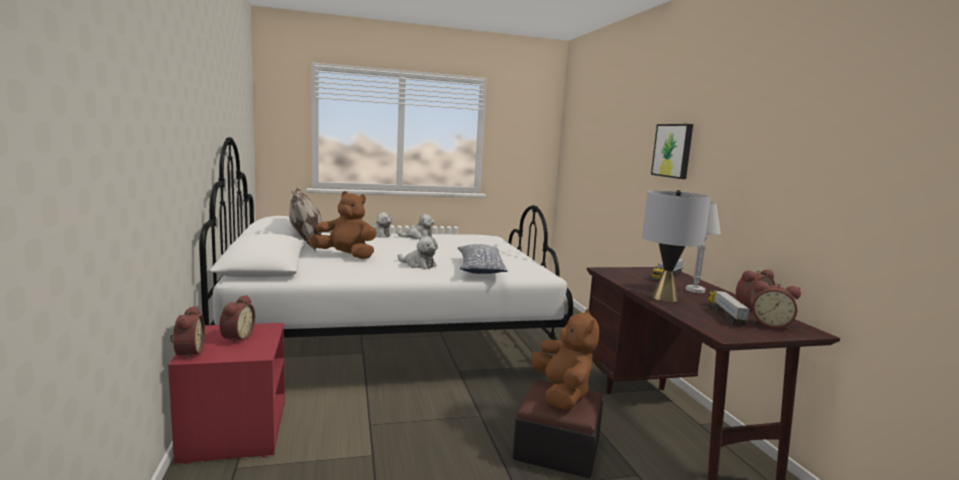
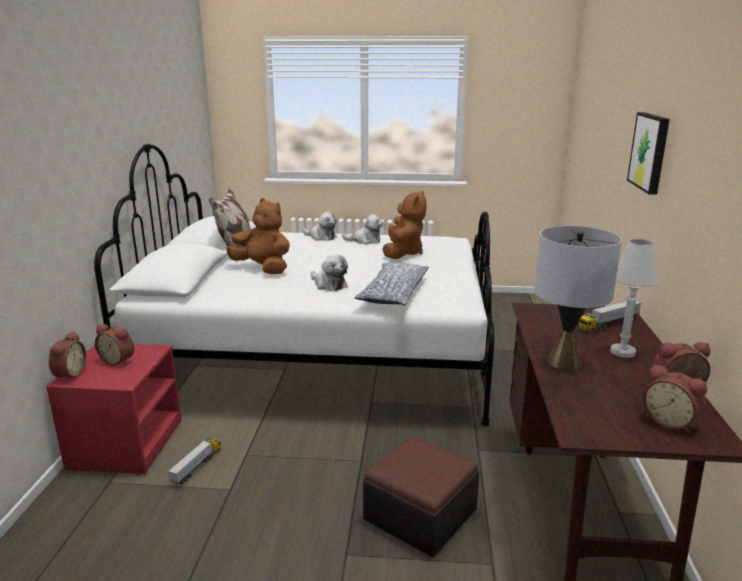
camera: 20 degrees right, 10 degrees up
(236, 338) = (118, 360): alarm clock -> alarm clock turned 90 degrees clockwise
(562, 394) = (425, 459): brown plush toy -> brown plush toy (403, 253)
(725, 314) = (620, 398): toy truck -> toy truck (197, 467)

